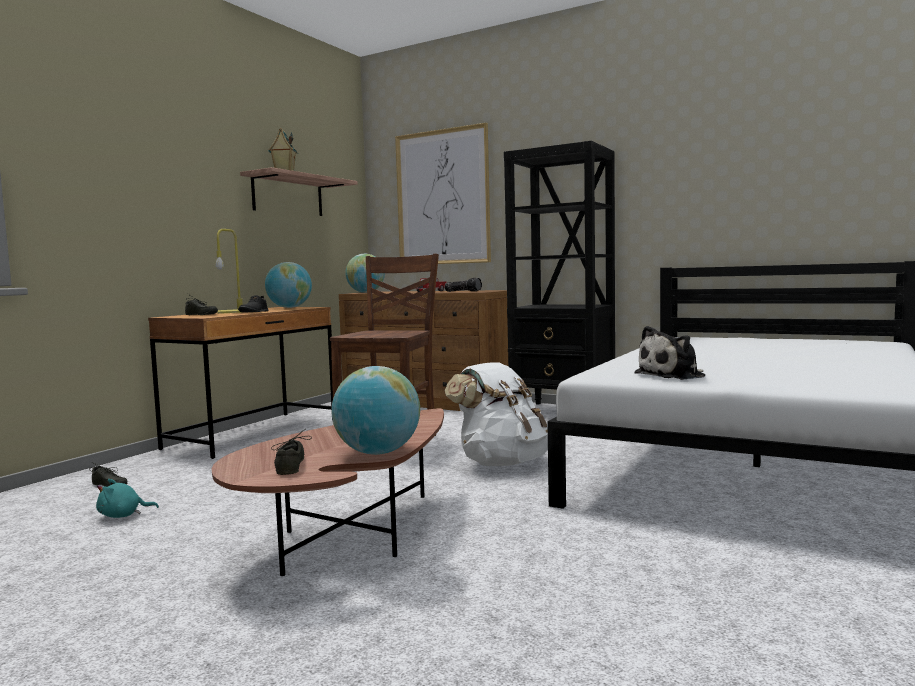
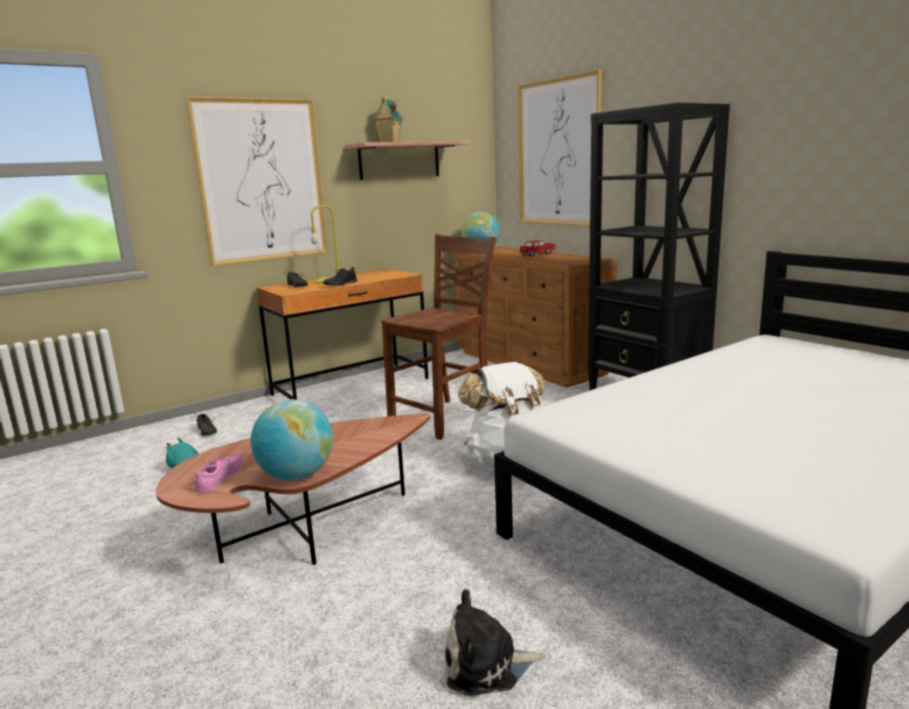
camera: 25 degrees right, 10 degrees up
(157, 197) = (262, 181): none -> picture
(289, 307) = (389, 273): globe -> none
(293, 464) = (222, 478): grey shoe -> pink shoe
(463, 291) = (560, 260): flashlight -> none
(673, 375) = (626, 430): plush toy -> plush toy (486, 665)

